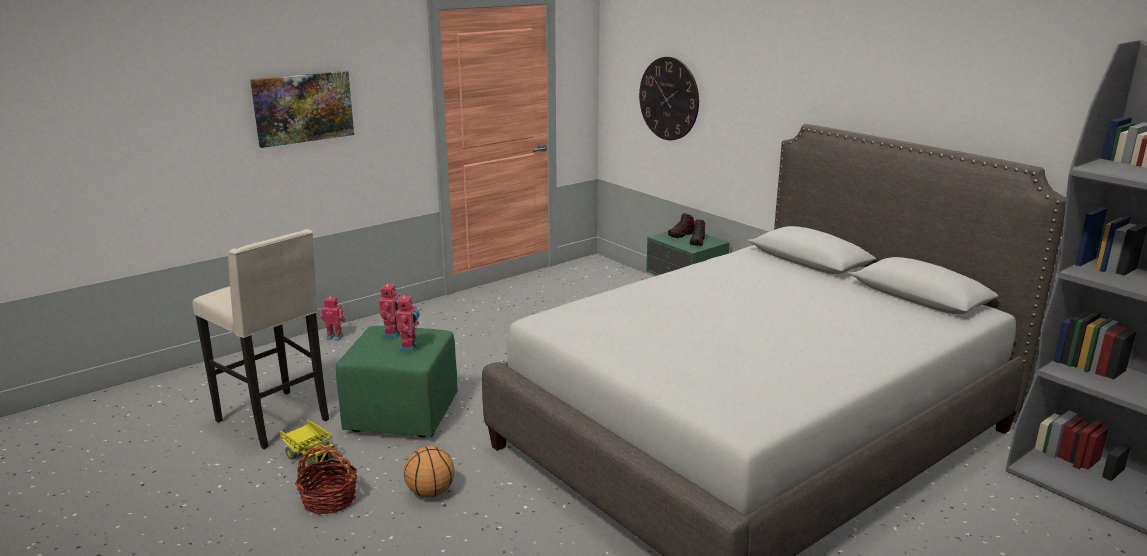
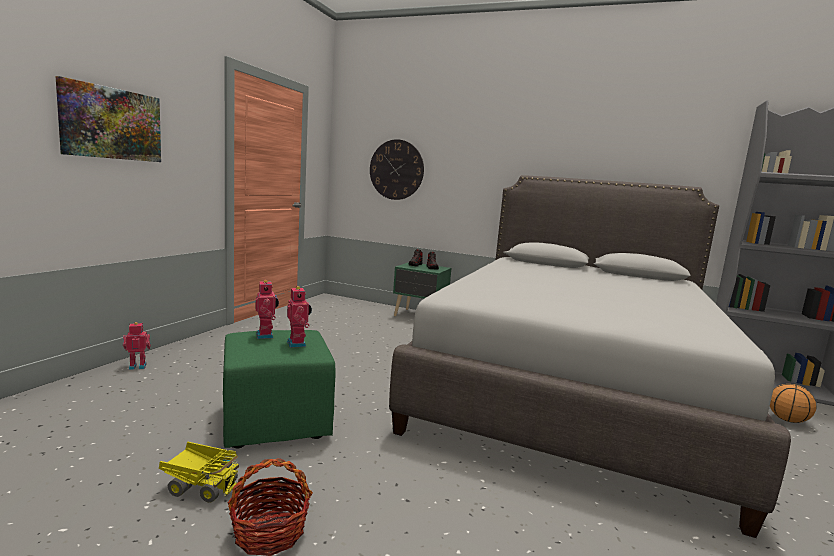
camera: 30 degrees left, 10 degrees down
(276, 421) = (122, 456): beige stool -> none
(431, 493) = (381, 491): basketball -> basketball (788, 420)

